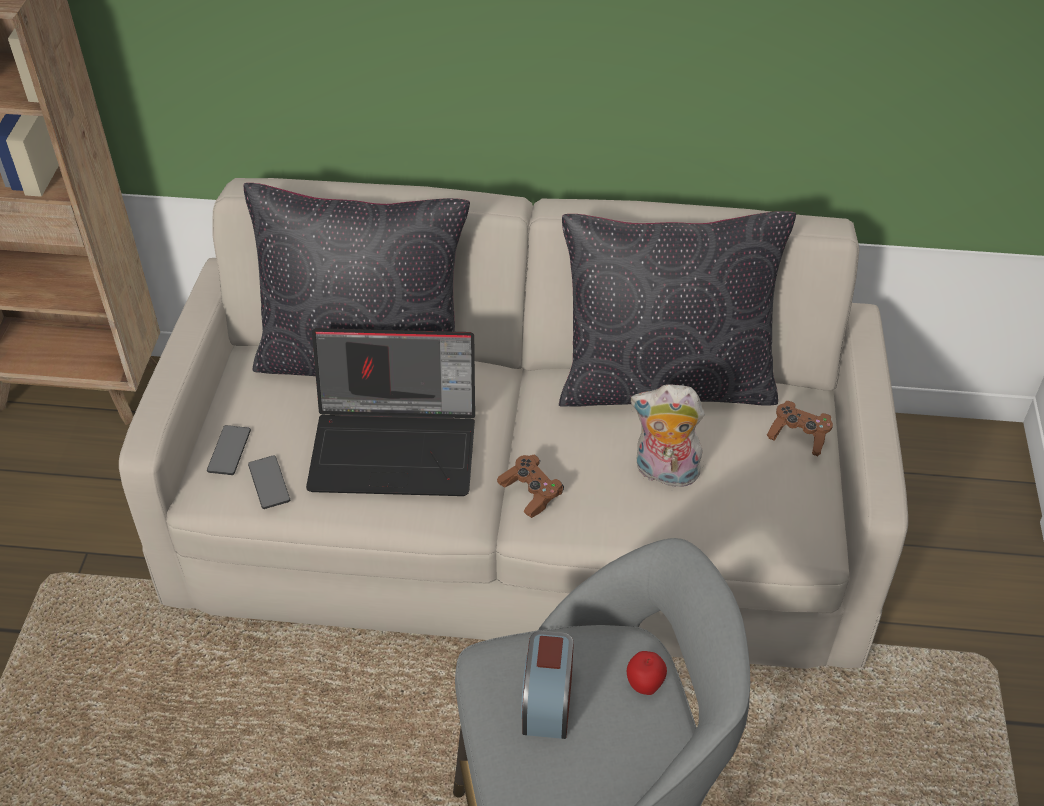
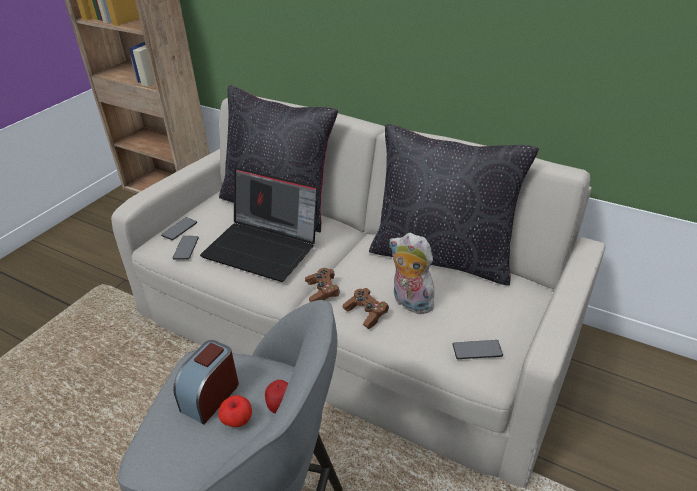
camera: 25 degrees right, 10 degrees down
(602, 719) = (237, 421): none -> apple
(784, 516) = (477, 350): none -> phone
(799, 435) = (514, 306): brown game controller -> brown game controller (366, 313)

